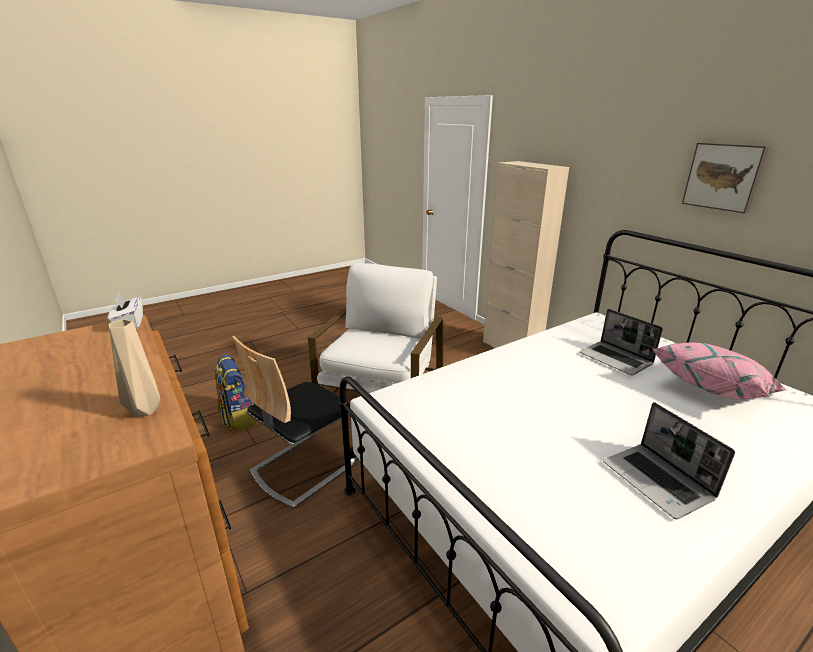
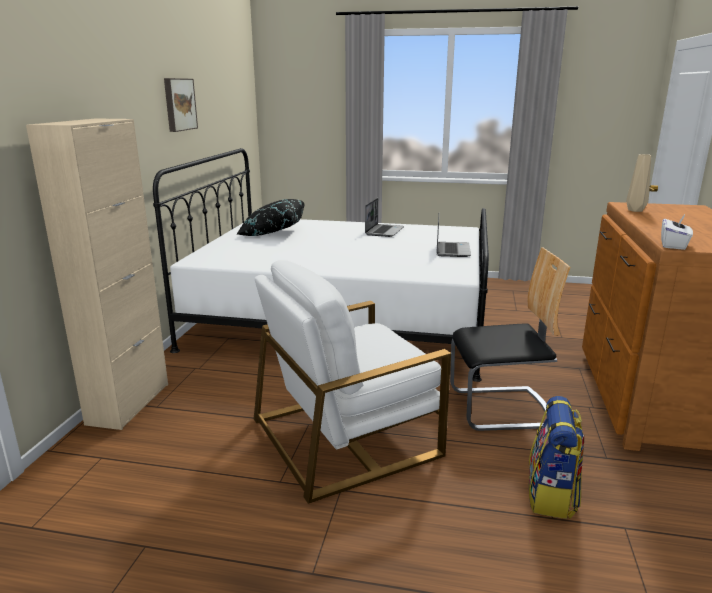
camera: 135 degrees left, 5 degrees down
(616, 359) = (269, 248): laptop -> laptop (452, 250)
(713, 389) = (272, 232): pink pillow -> black pillow

